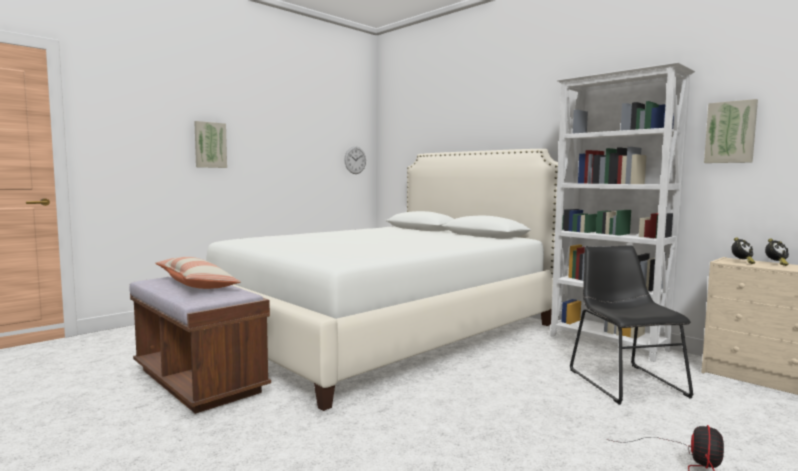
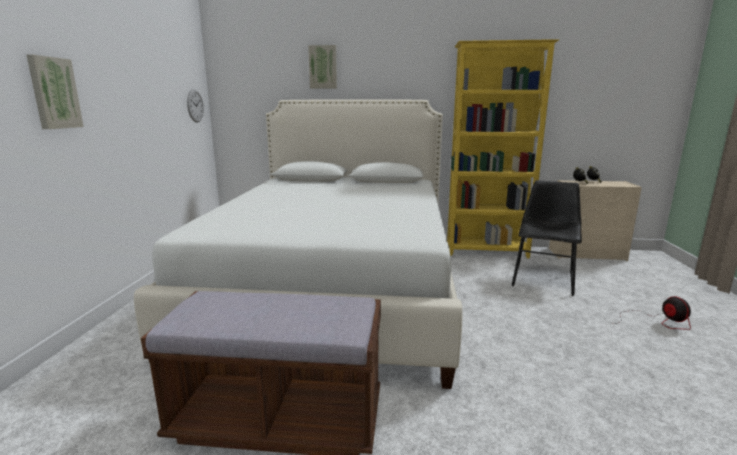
camera: 40 degrees left, 10 degrees up
(196, 284) = (268, 307): pillow -> none
(608, 343) = (487, 252): white bookcase -> yellow bookcase
(624, 381) = (543, 278): black chair -> black chair turned 75 degrees clockwise
(730, 132) = (564, 93): picture -> picture (323, 67)

